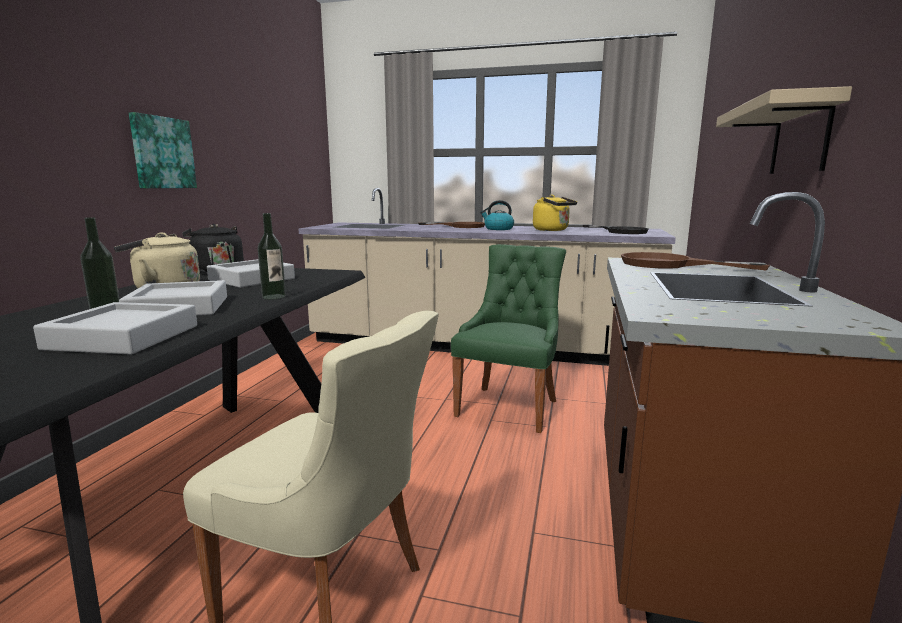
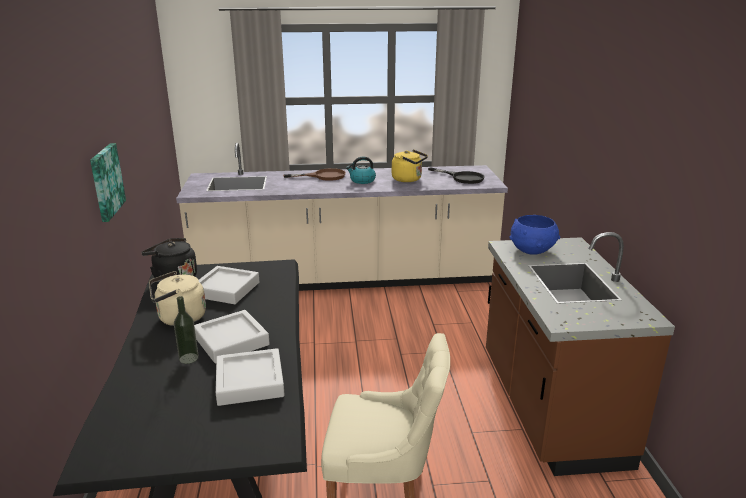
camera: 20 degrees left, 10 degrees up
(274, 297) = (280, 313): bottle -> none
(509, 406) = (407, 339): green chair -> none
(669, 264) = (532, 250): brown frying pan -> blue bowl
(800, 138) = (603, 169): beige shelf -> none

